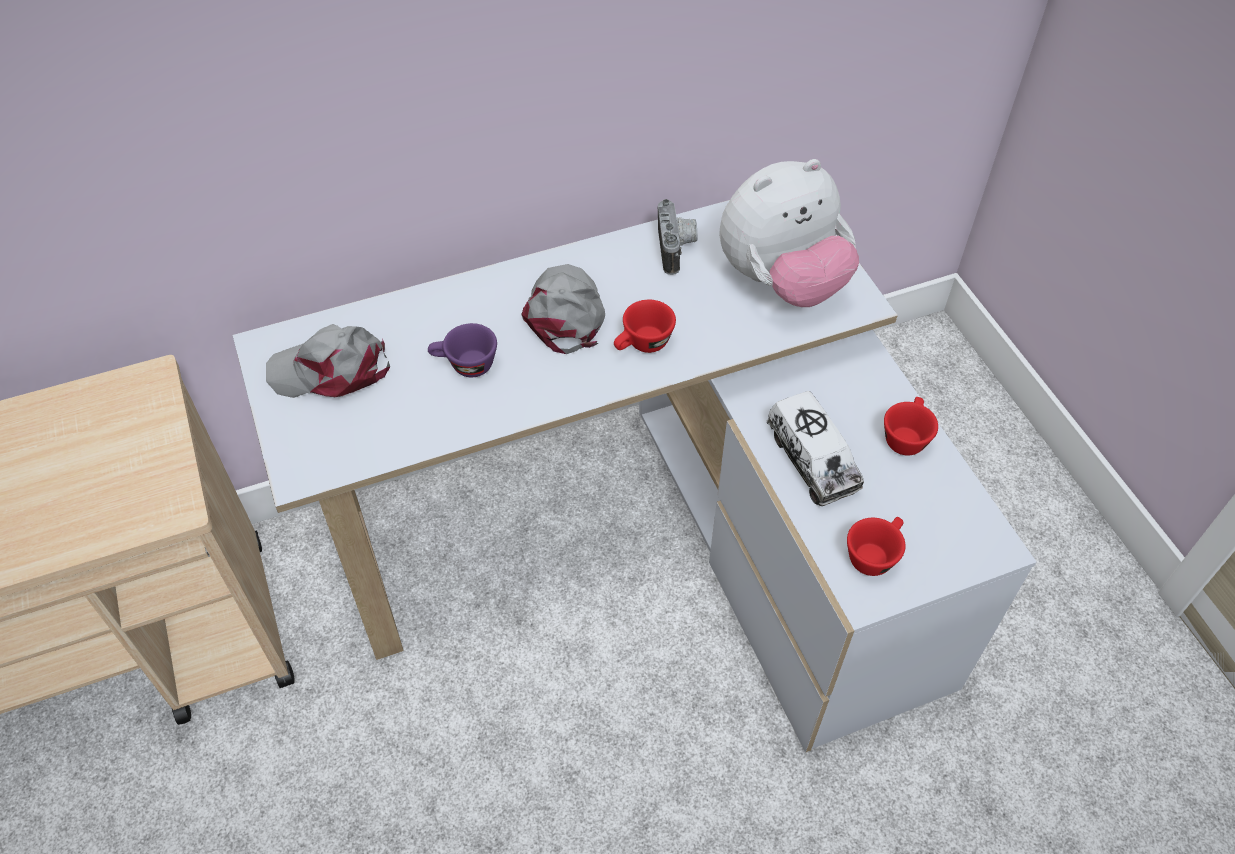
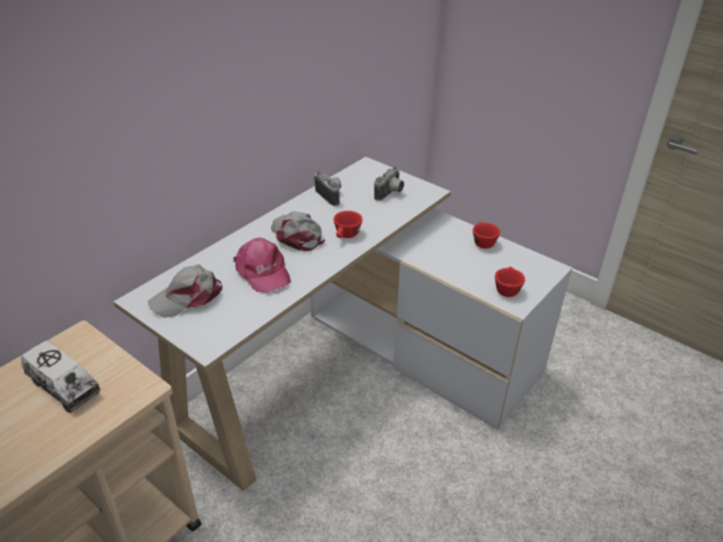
camera: 30 degrees left, 15 degrees down
(465, 365) = (262, 271): purple cup -> pink cap
(782, 282) = (390, 194): plush toy -> camera
(812, 460) = (451, 264): toy truck -> toy truck (63, 386)

